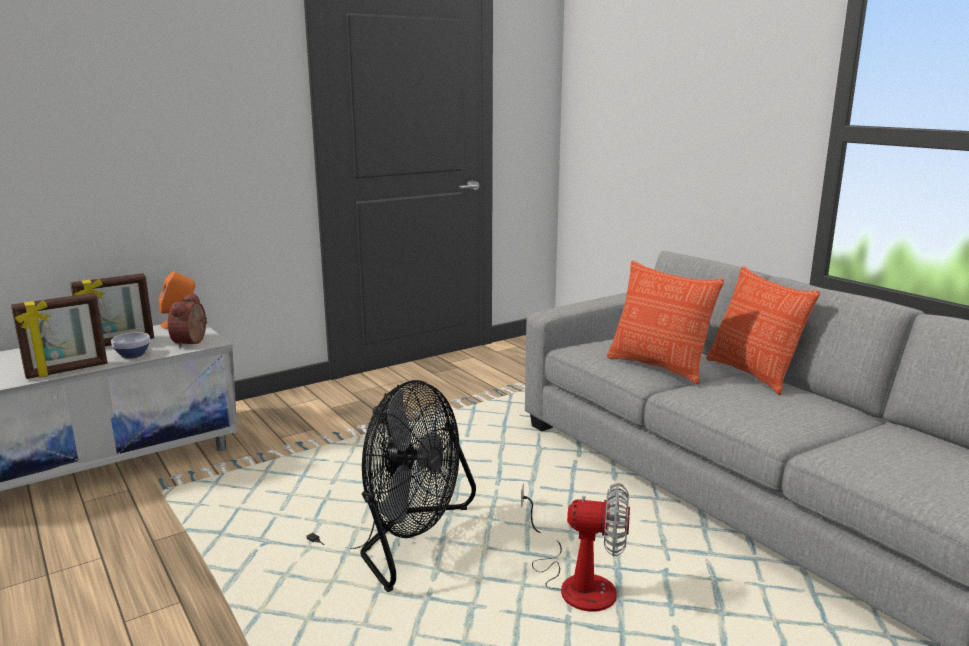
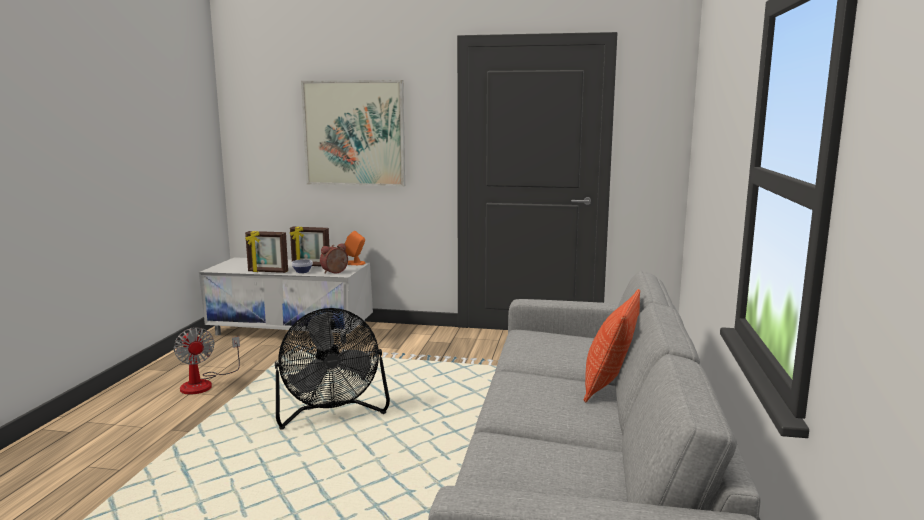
camera: 45 degrees right, 5 degrees down
(145, 109) = (354, 133): none -> picture
(576, 582) = (360, 470): fan -> fan (204, 383)
(659, 367) = (544, 358): orange pillow -> none

